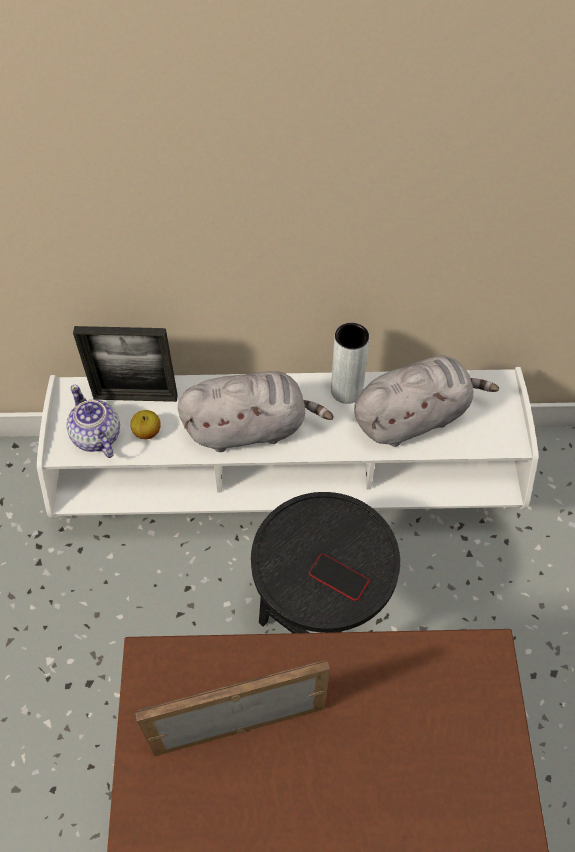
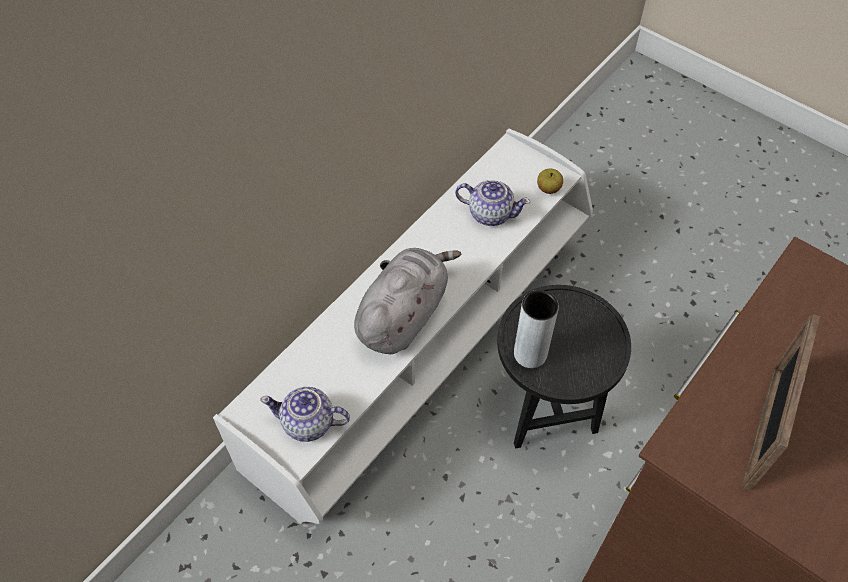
camera: 50 degrees left, 0 degrees up
(135, 397) = (298, 370): picture frame -> none
(147, 432) = (340, 384): apple -> apple (548, 188)
(338, 577) = (586, 343): phone -> none
(346, 391) = (430, 234): grey vase -> grey vase (530, 353)
(414, 417) = (490, 213): grey plush toy -> teapot

